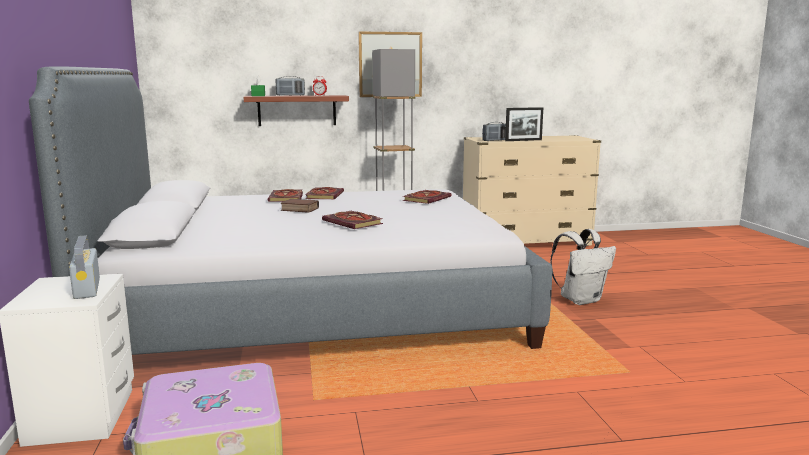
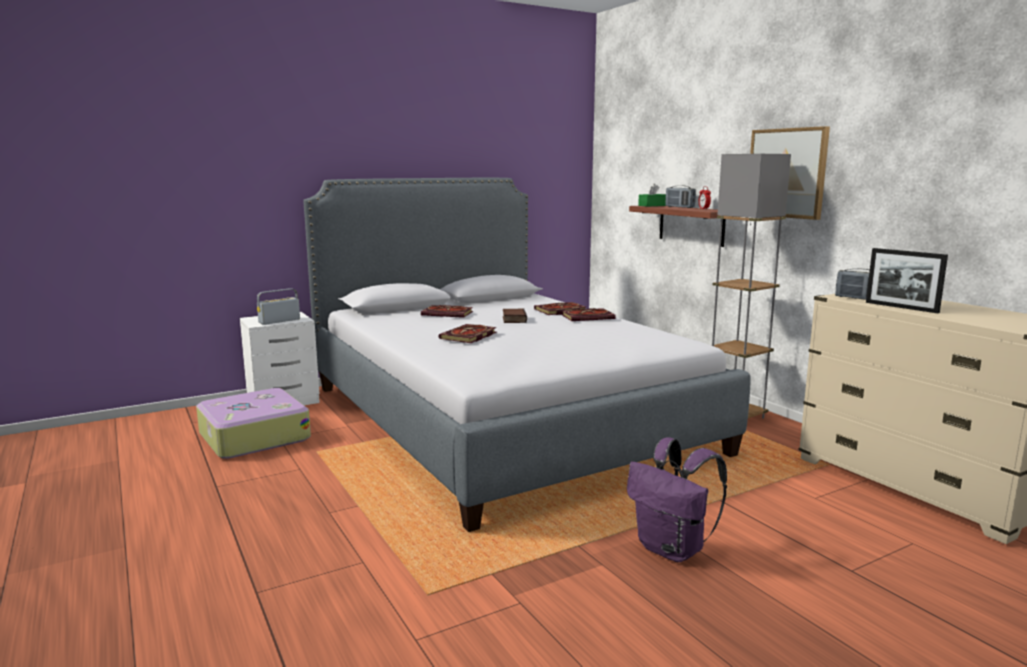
camera: 70 degrees right, 0 degrees up
(426, 199) = (623, 344): book -> book (449, 314)
(580, 300) = (673, 550): white backpack -> purple backpack

